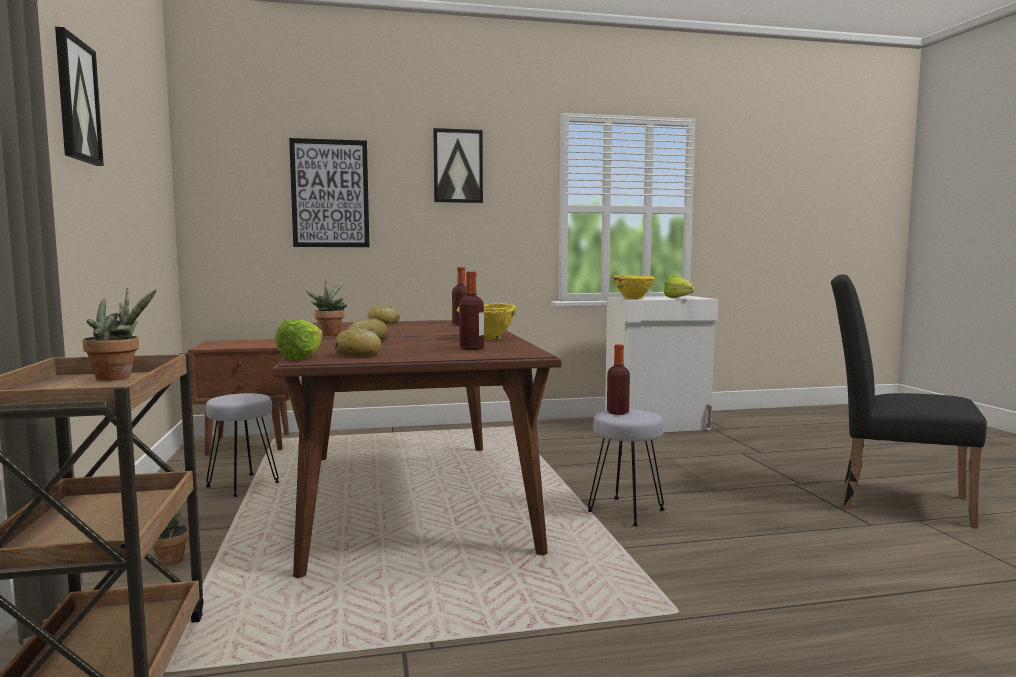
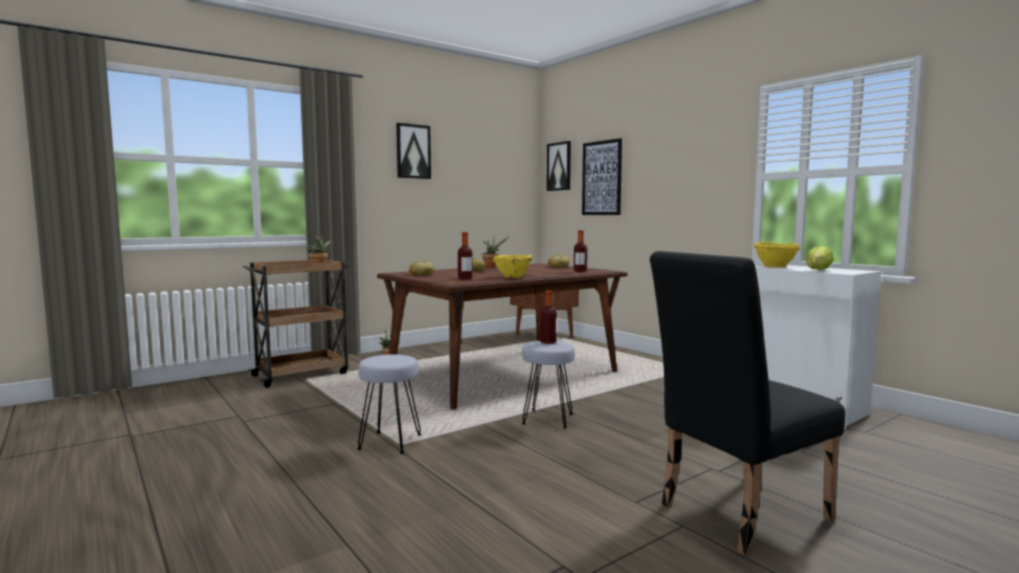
camera: 65 degrees right, 0 degrees up
(242, 485) = (483, 348): grey stool -> grey stool (390, 442)
(306, 356) = (407, 272): lettuce -> none
(458, 166) = (676, 148): picture -> picture (559, 166)
(891, 500) = (735, 514): black chair -> black chair turned 120 degrees counterclockwise

